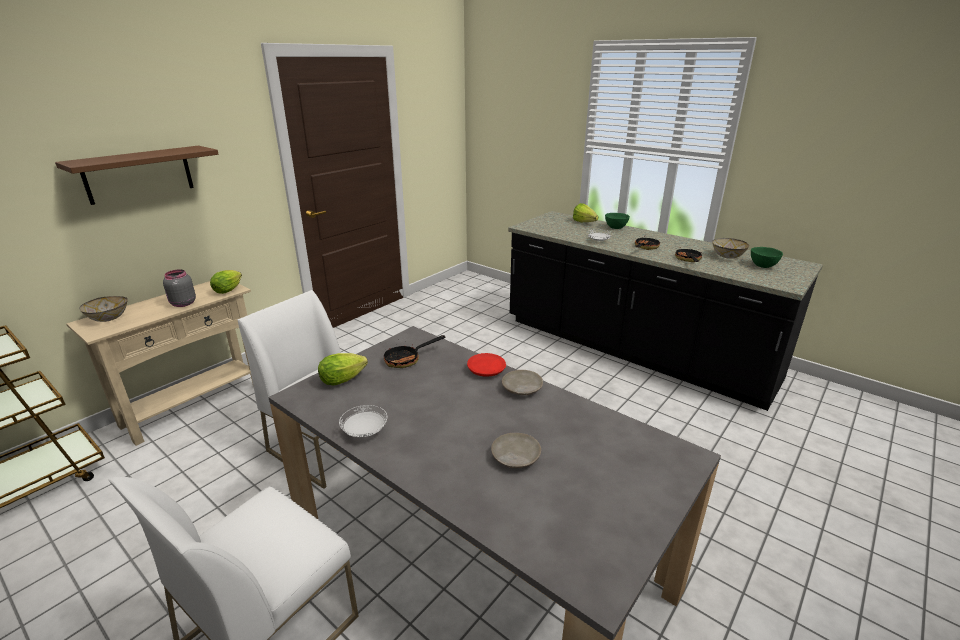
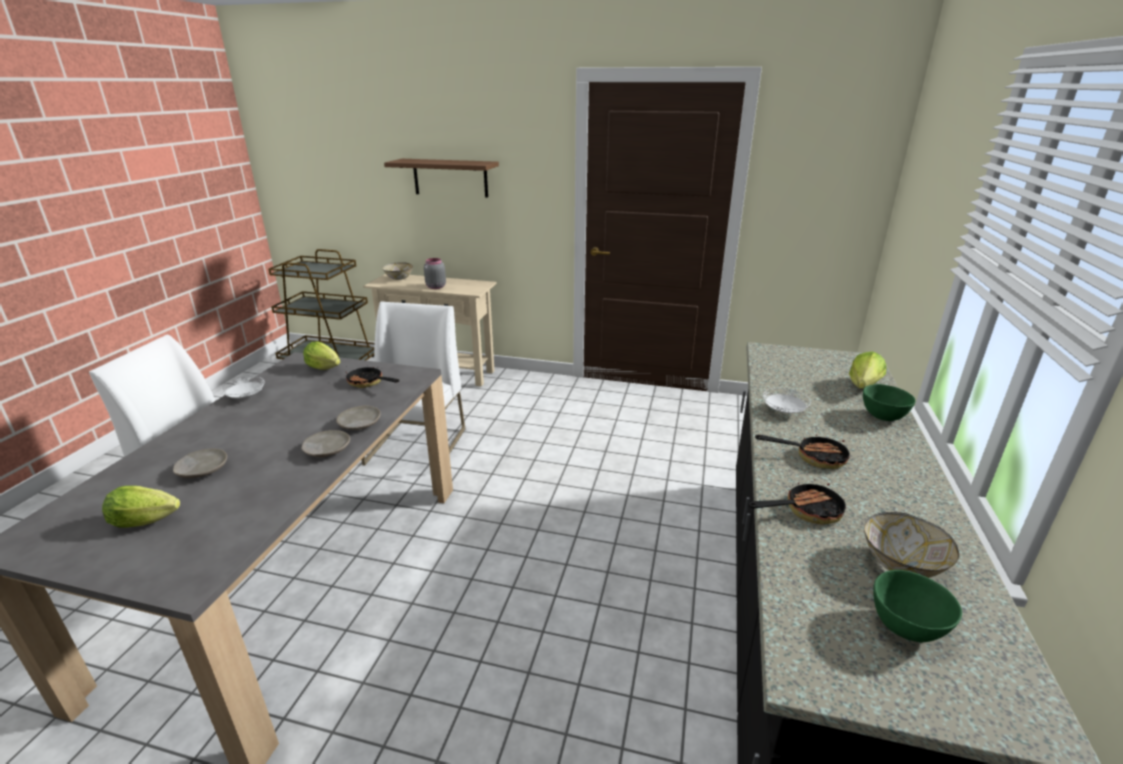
camera: 65 degrees right, 0 degrees up
(229, 290) = (471, 290): lettuce -> lettuce (149, 521)
(486, 370) = (359, 424): red plate -> beige plate

